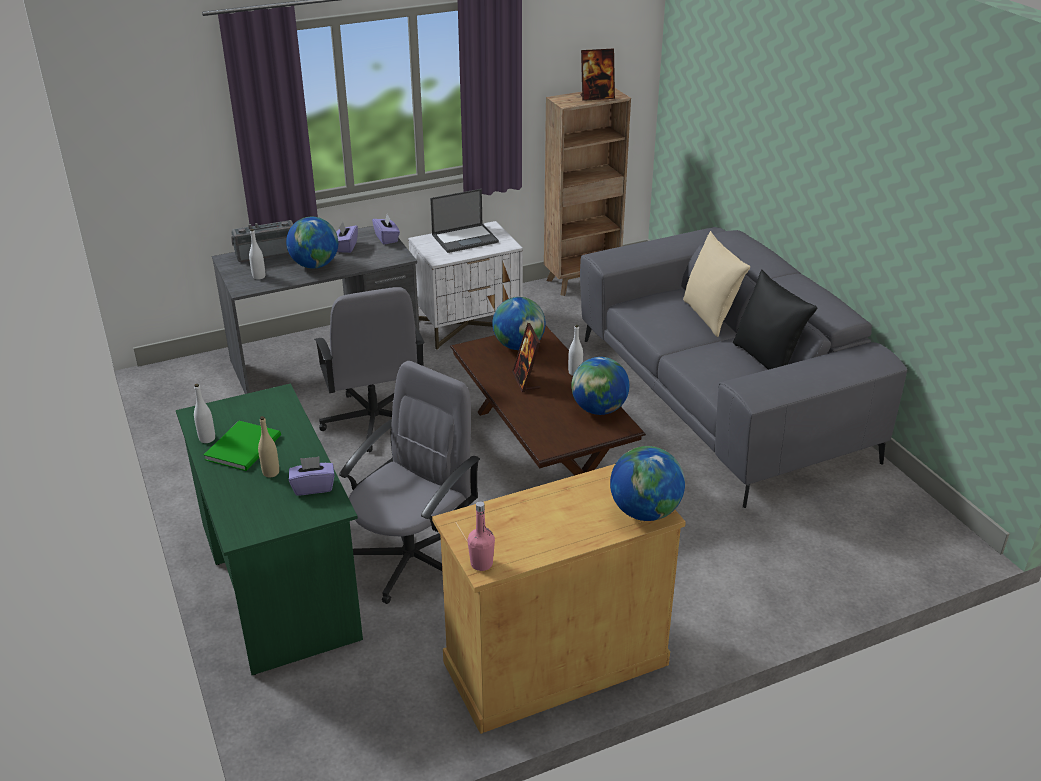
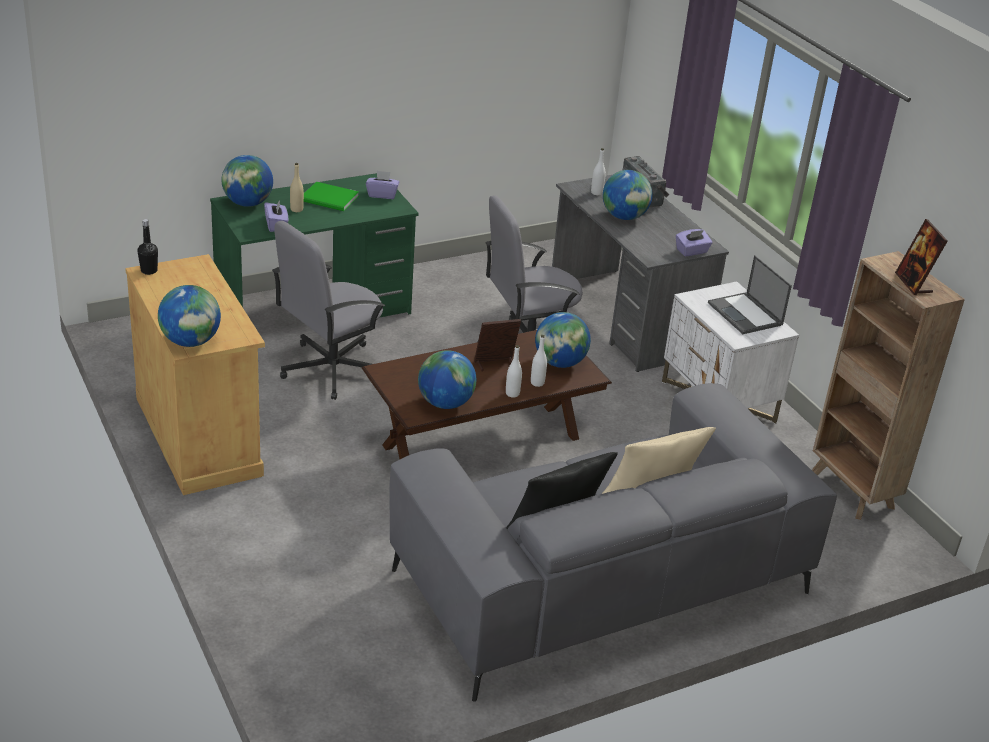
camera: 85 degrees right, 0 degrees up
(207, 439) = (342, 185): white bottle -> white bottle (537, 383)
(247, 515) = (248, 203): none -> globe
(346, 247) = (666, 231): purple tissue box -> purple tissue box (382, 195)
(412, 559) = (331, 369): grey office chair -> grey office chair turned 105 degrees clockwise
(481, 564) = (149, 271): pink bottle -> black bottle

